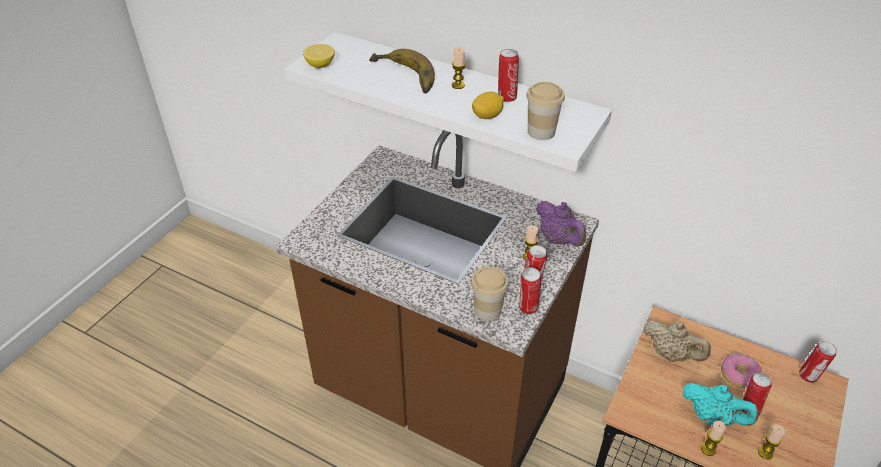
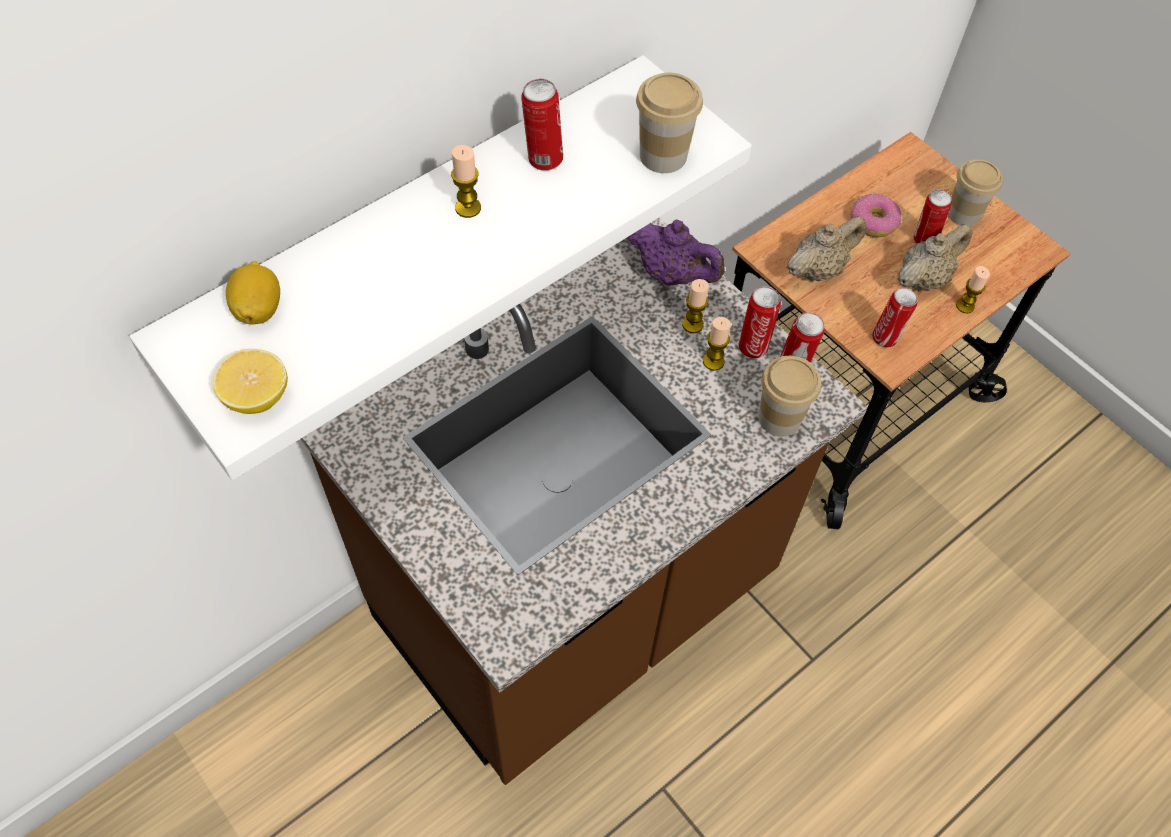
camera: 70 degrees left, 15 degrees up
(403, 77) = (392, 277): banana -> none
(487, 116) = (584, 203): lemon -> lemon (258, 309)
(558, 239) = (672, 274): purple teapot -> purple teapot turned 45 degrees clockwise
(712, 417) = (924, 278): turquoise teapot -> beige teapot
(765, 452) = (983, 257): candle -> candle (713, 361)
(797, 430) = (963, 213): none -> cup
(809, 376) = (897, 162): can -> can (886, 338)

